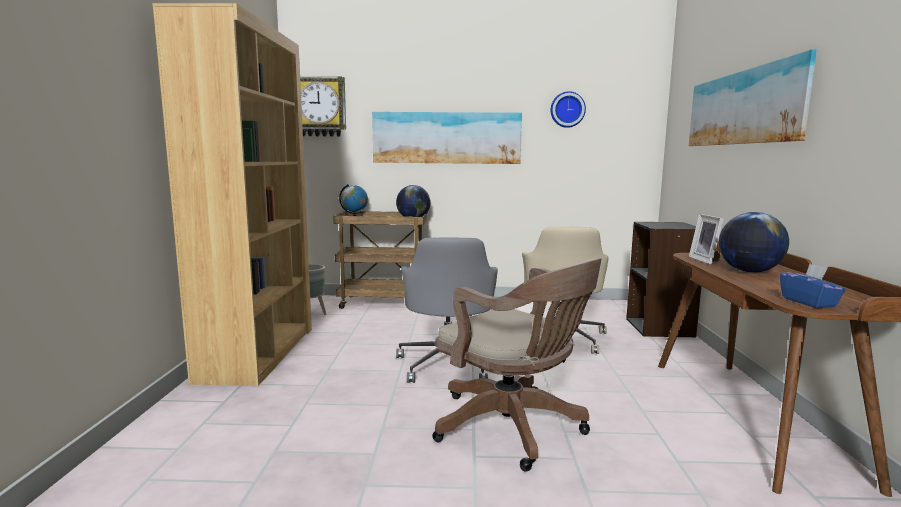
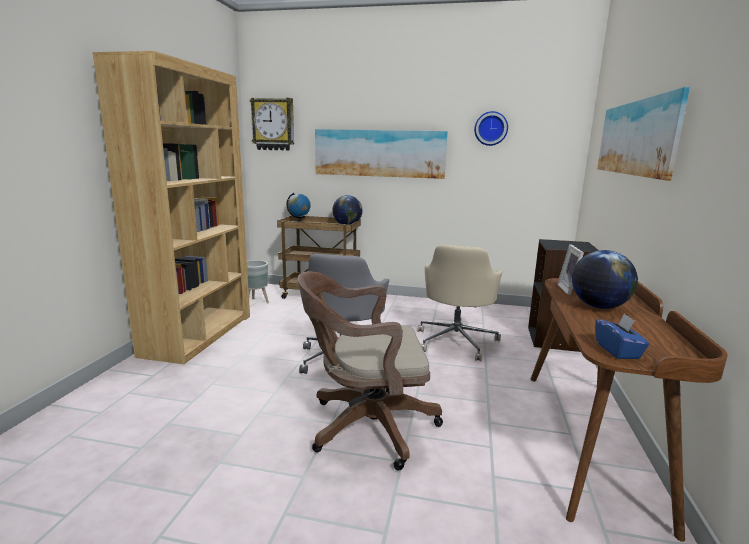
camera: 10 degrees right, 5 degrees up
(514, 428) = (365, 426): brown office chair -> brown office chair turned 120 degrees clockwise

